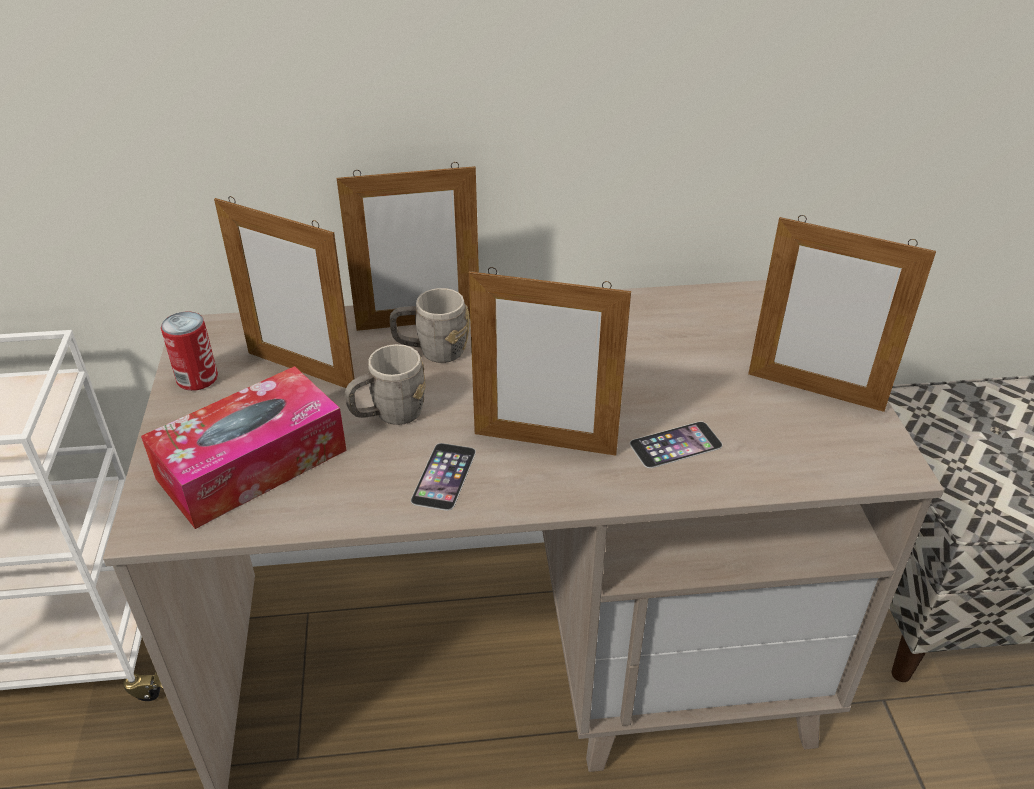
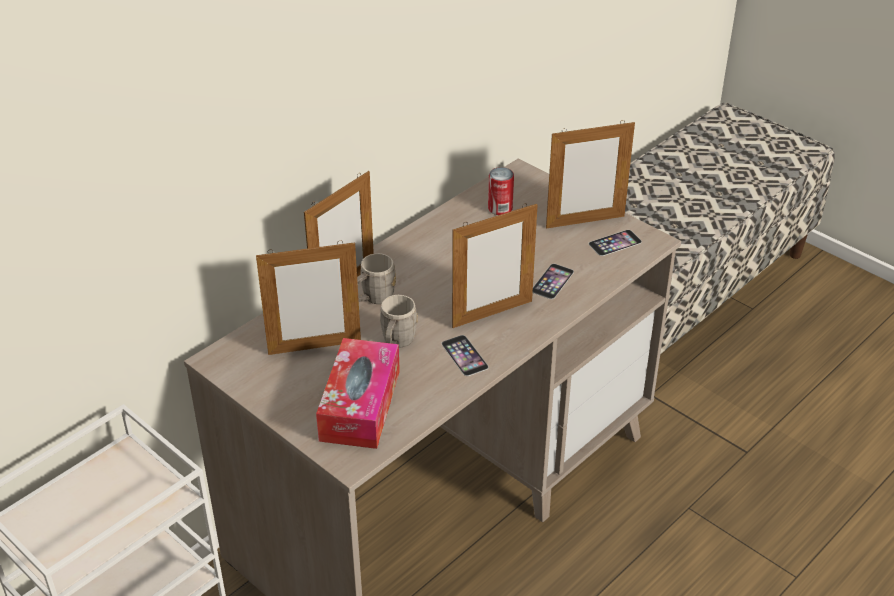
camera: 40 degrees left, 0 degrees up
(197, 378) = (259, 383): can -> can (500, 208)
(828, 440) = (615, 243): none -> phone

